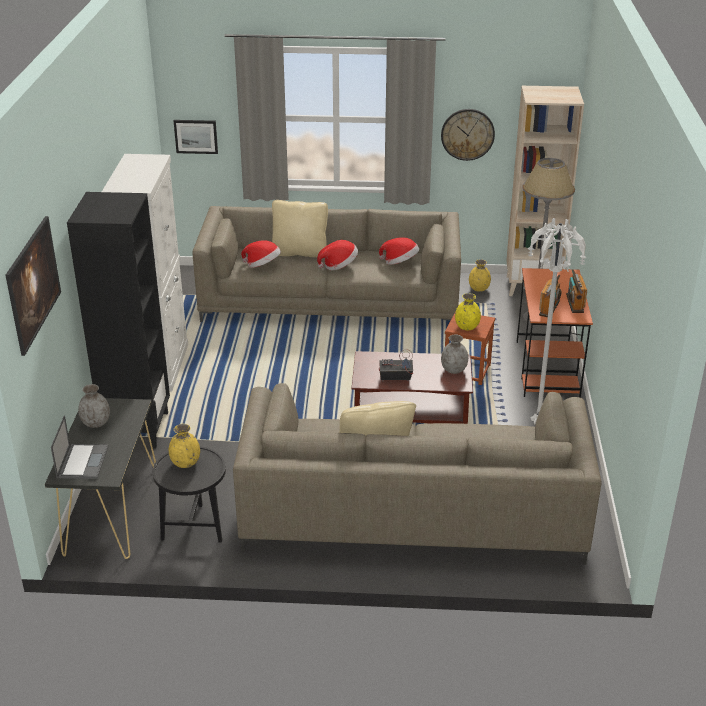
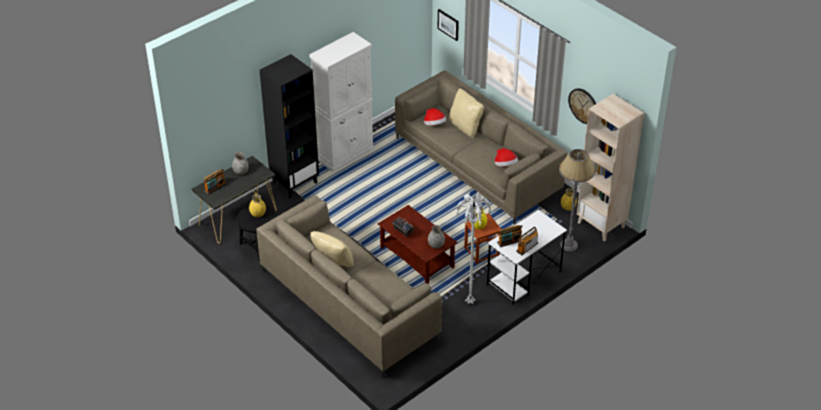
camera: 45 degrees right, 10 degrees up
(37, 303) = (214, 106): picture -> none
(82, 461) = (215, 187): laptop -> radio
(339, 266) = (472, 148): hat -> none
(547, 369) = (523, 278): orange desk -> white desk

